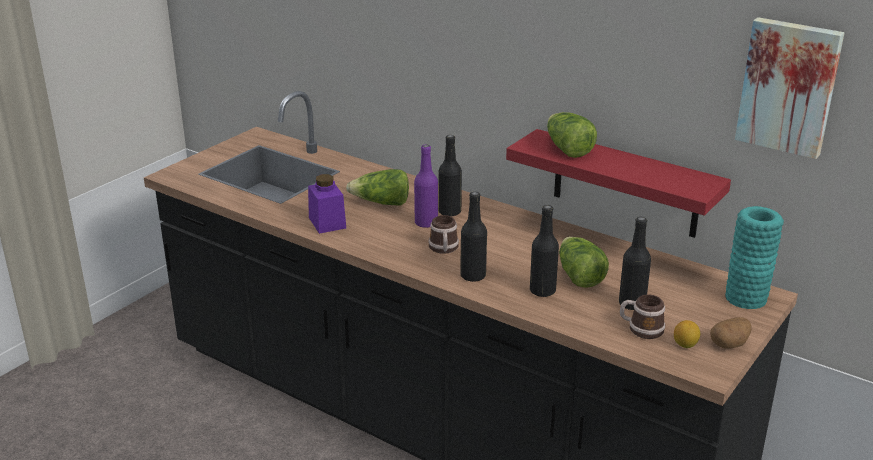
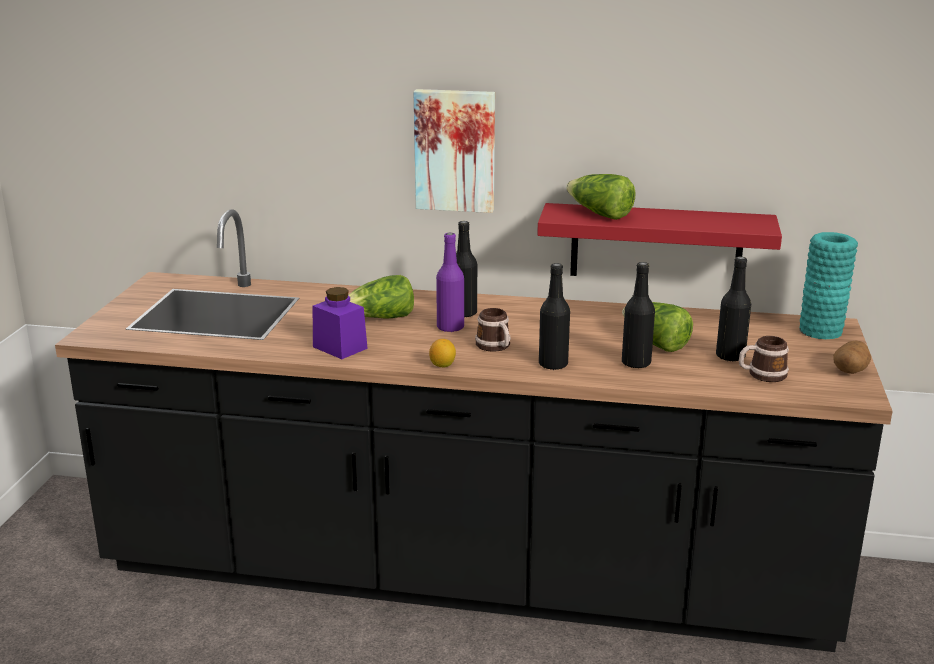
camera: 25 degrees left, 5 degrees down
(685, 345) = (815, 379): lemon -> lemon (442, 365)
(789, 86) = (834, 106): picture -> picture (455, 150)

